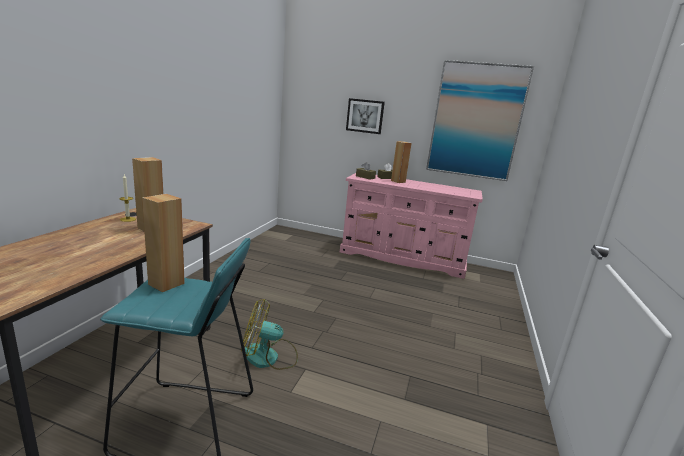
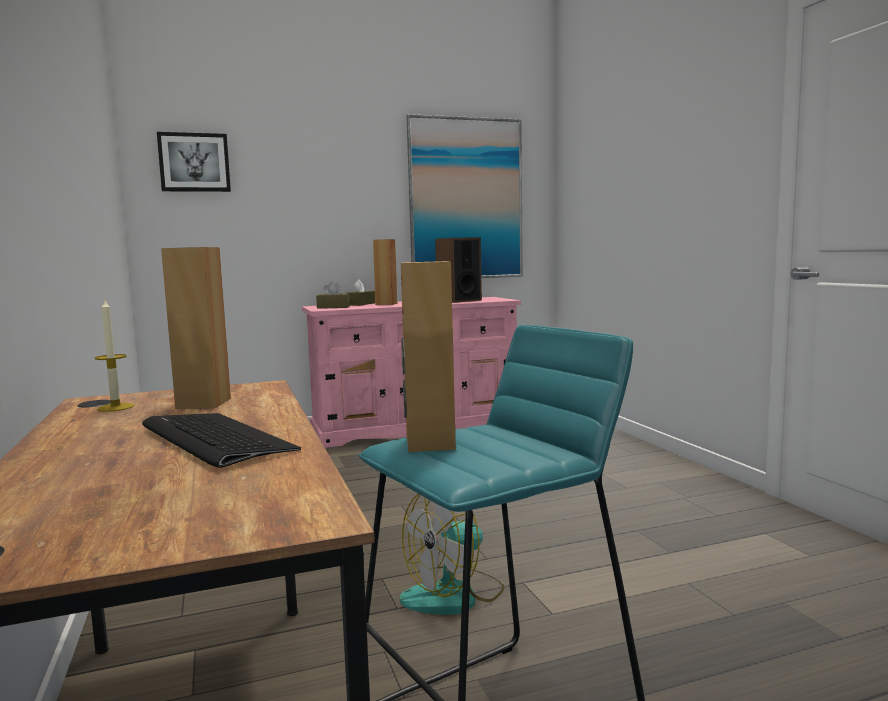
camera: 35 degrees left, 10 degrees down
(97, 250) = (215, 440): none -> keyboard
(365, 116) = (297, 210): picture -> picture (194, 162)
(444, 189) = (459, 301): none -> speaker

